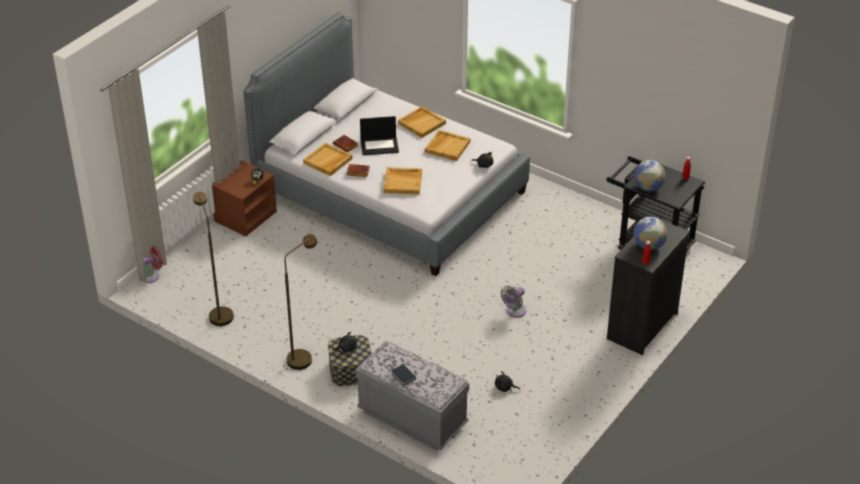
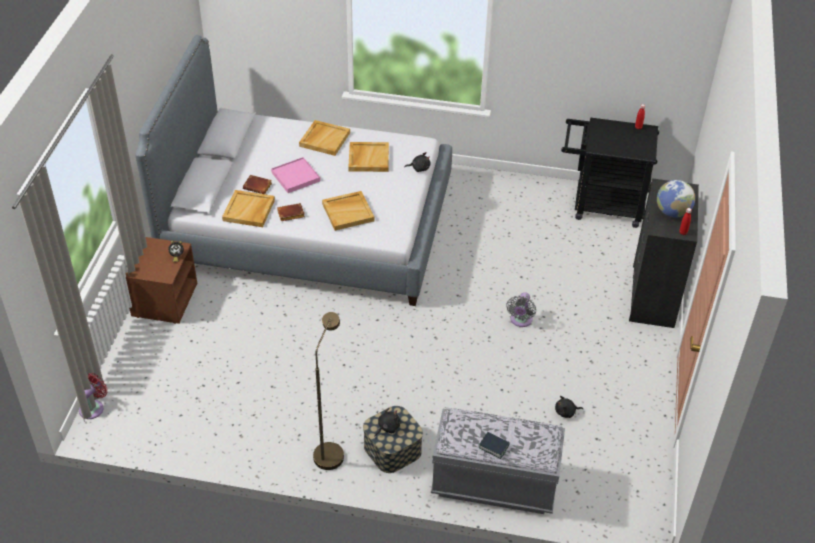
camera: 25 degrees left, 5 degrees up
(218, 313) = (201, 429): brown floor lamp -> none
(380, 146) = (295, 177): laptop -> pink tray
(648, 188) = (611, 148): globe -> none

